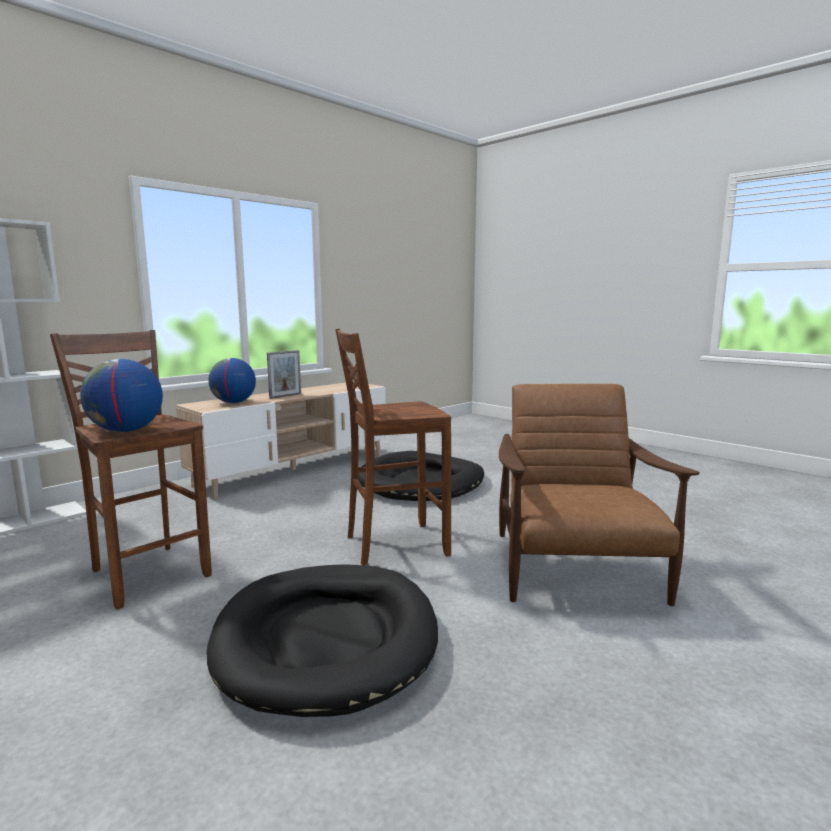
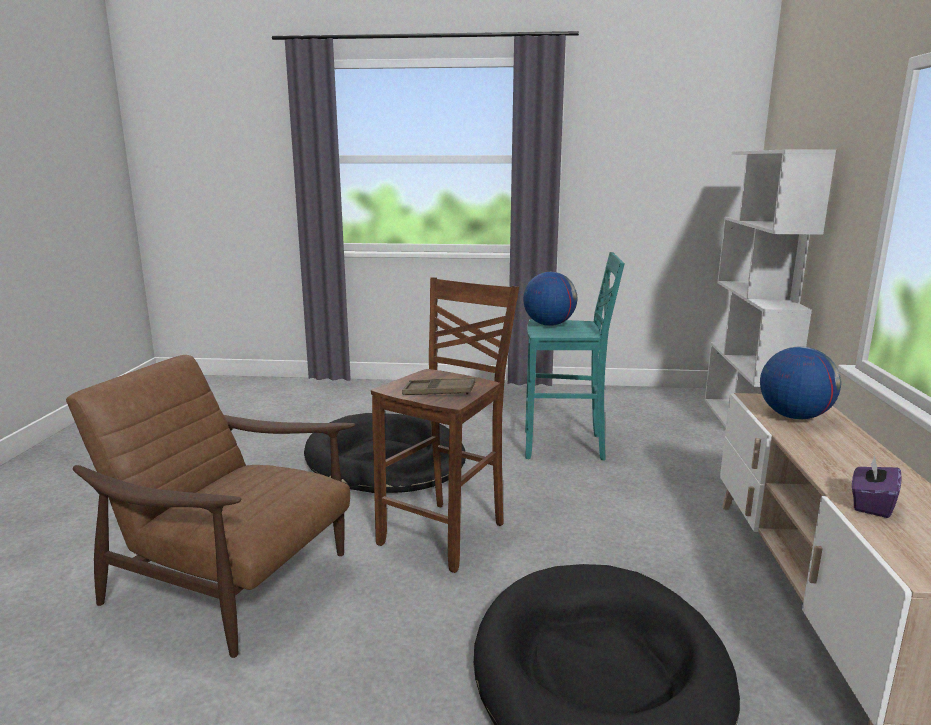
camera: 140 degrees right, 5 degrees up
(148, 572) = (566, 446): brown stool -> turquoise stool
(285, 396) = (829, 455): picture frame -> none
(329, 390) = (871, 504): none -> purple tissue box
(410, 407) = (439, 392): none -> brown tray
(575, 569) = (233, 581): brown armchair -> brown armchair turned 150 degrees clockwise

